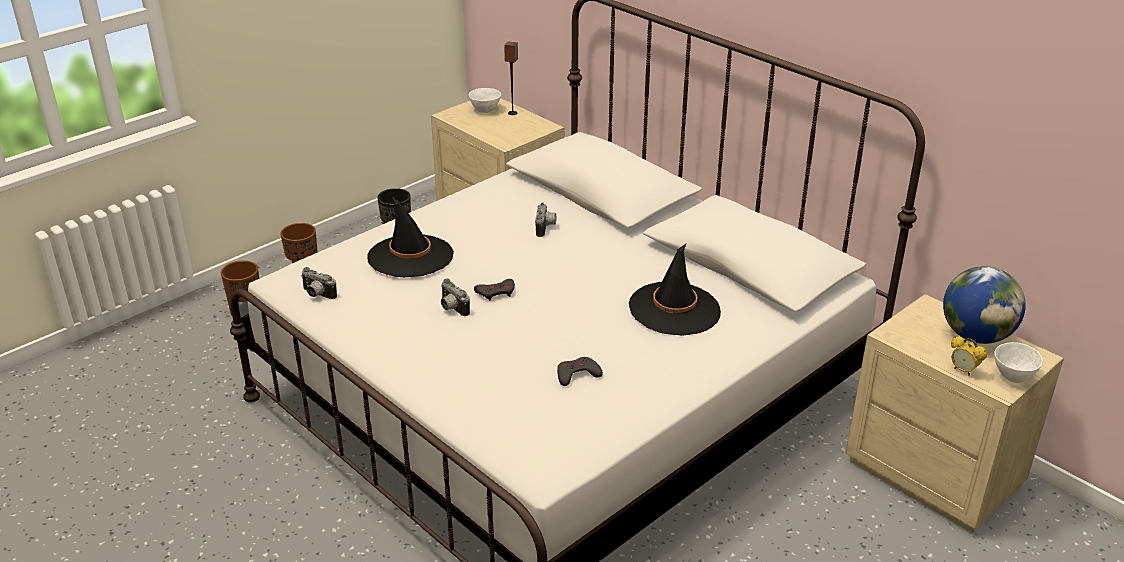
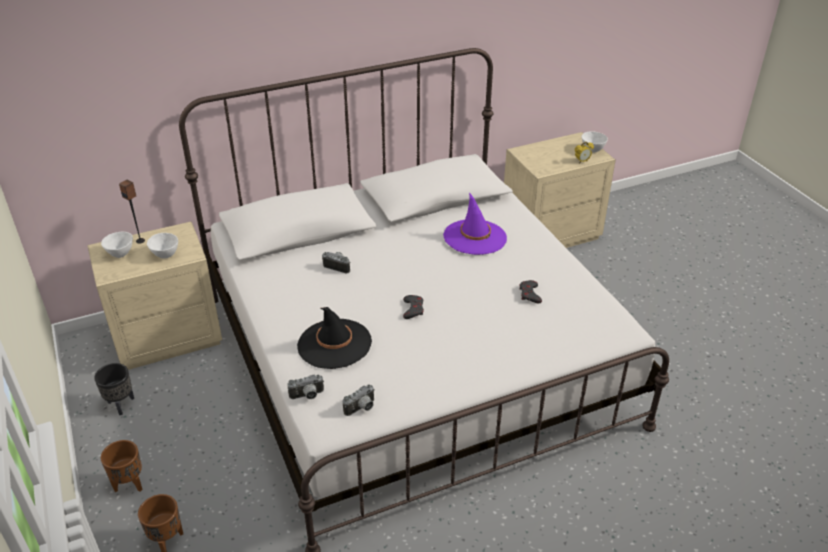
camera: 70 degrees left, 5 degrees up
(451, 308) = (422, 335): camera -> camera (307, 396)
(497, 130) = (165, 255): none -> white bowl
(674, 309) = (475, 237): black hat -> purple hat
(975, 336) = (553, 148): globe -> none

